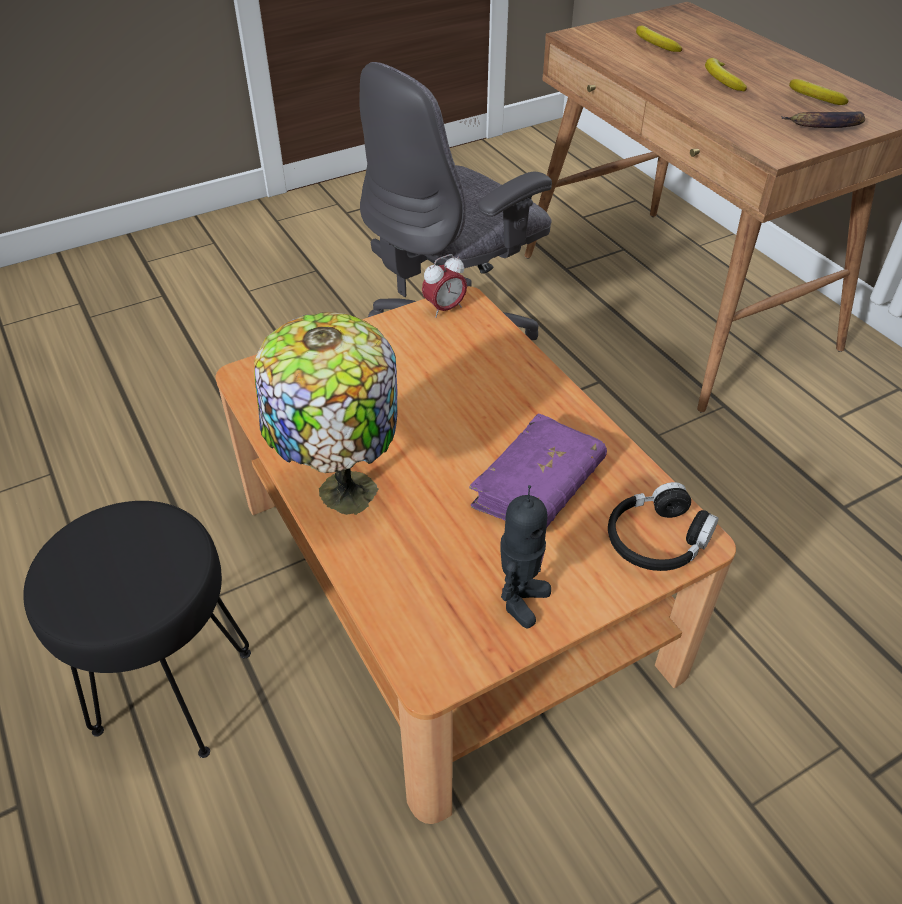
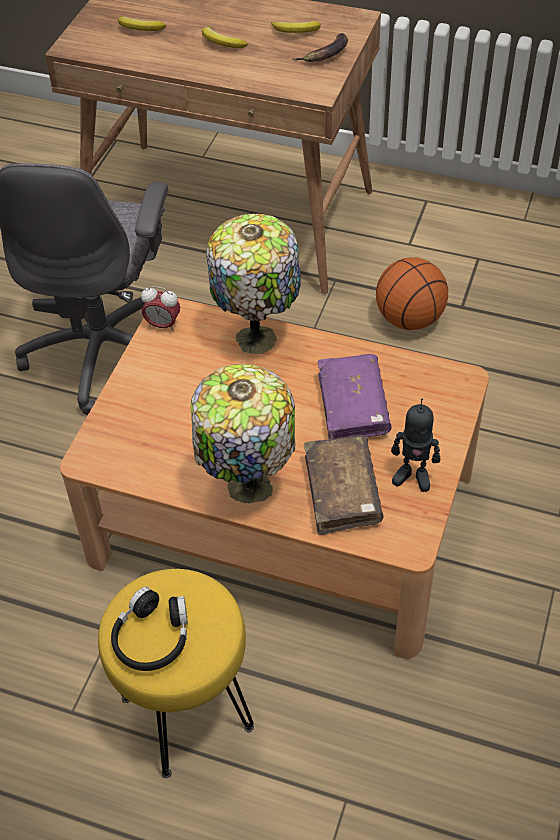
camera: 40 degrees left, 5 degrees up
(173, 689) = (185, 712): black stool -> yellow stool
(427, 561) = (342, 492): none -> brown book
(444, 309) = (163, 325): alarm clock -> alarm clock turned 90 degrees clockwise
(519, 367) = (258, 337): none -> table lamp
(520, 600) = (413, 476): toy robot -> toy robot turned 120 degrees clockwise
(657, 540) = (444, 393): black headphones -> black headphones (152, 637)
(769, 484) = (409, 319): none -> basketball

